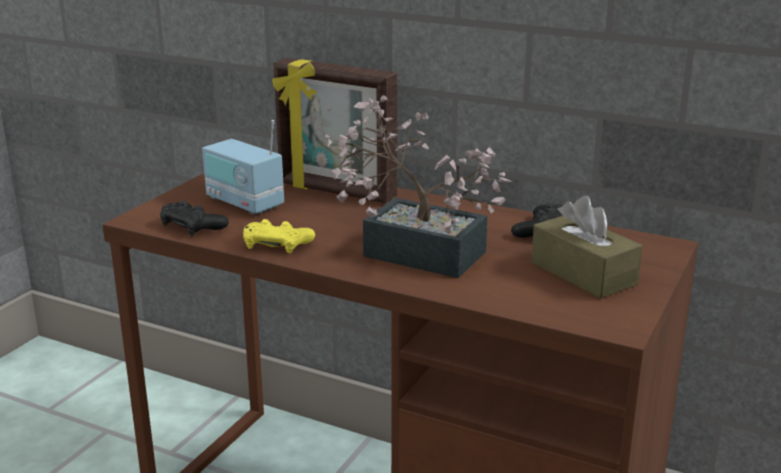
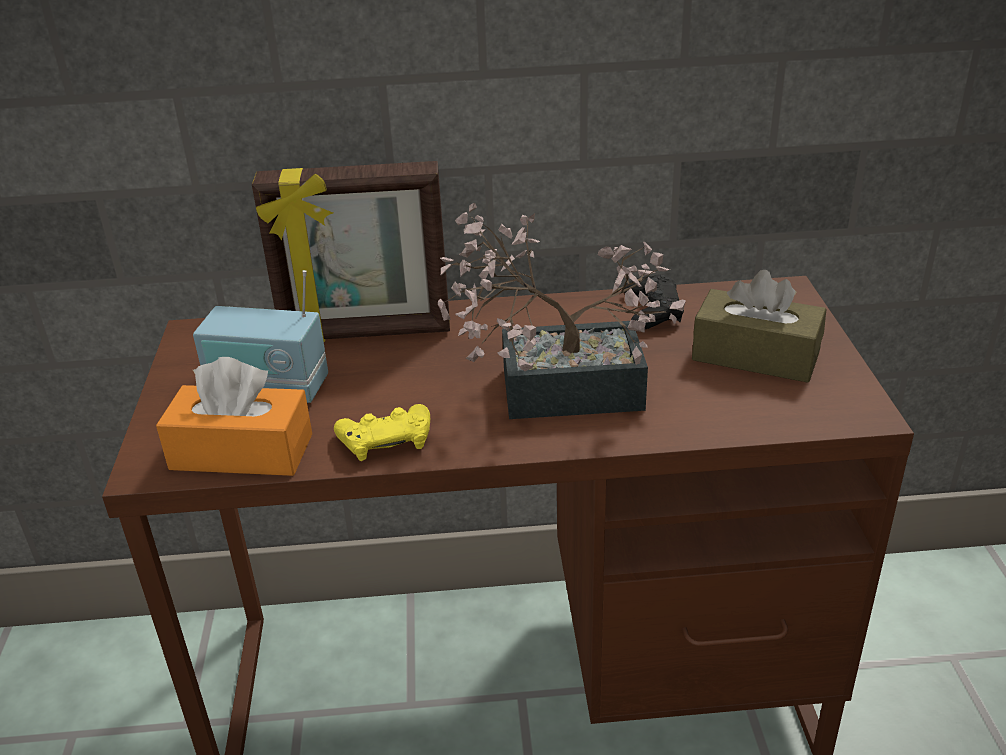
camera: 30 degrees left, 10 degrees up
(192, 226) = (241, 452): black game controller -> orange tissue box

